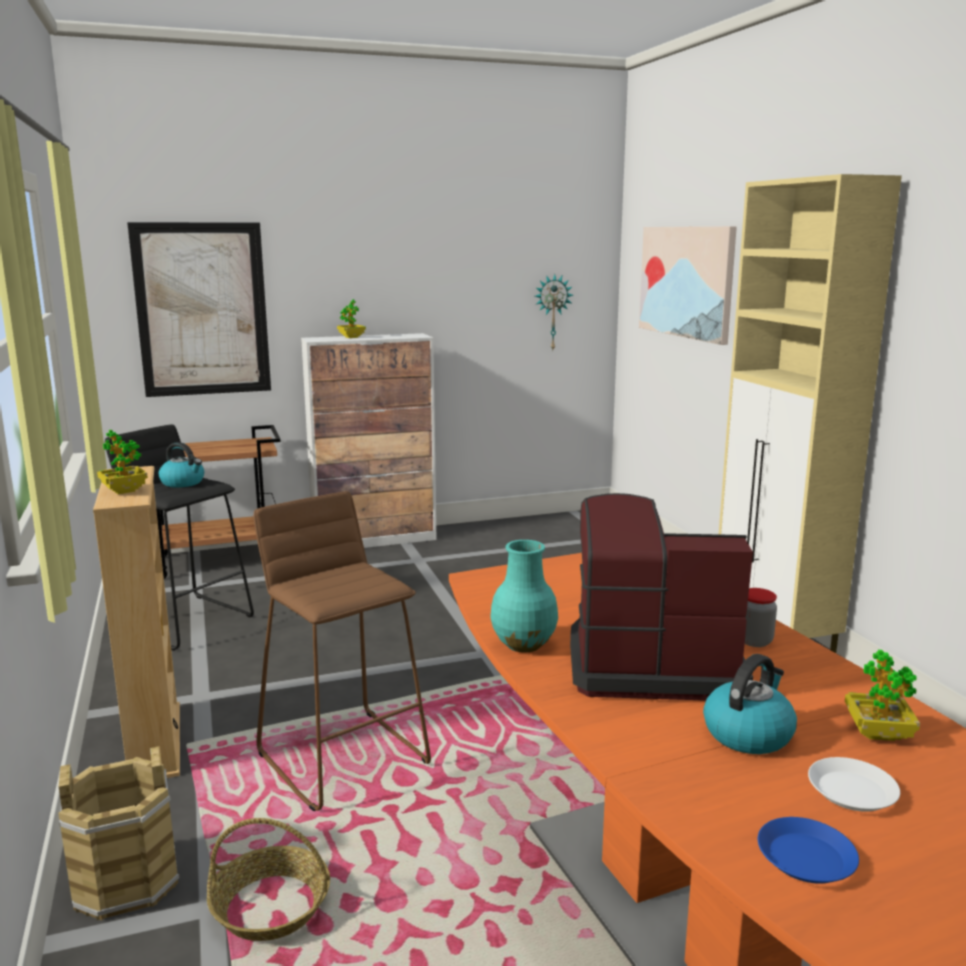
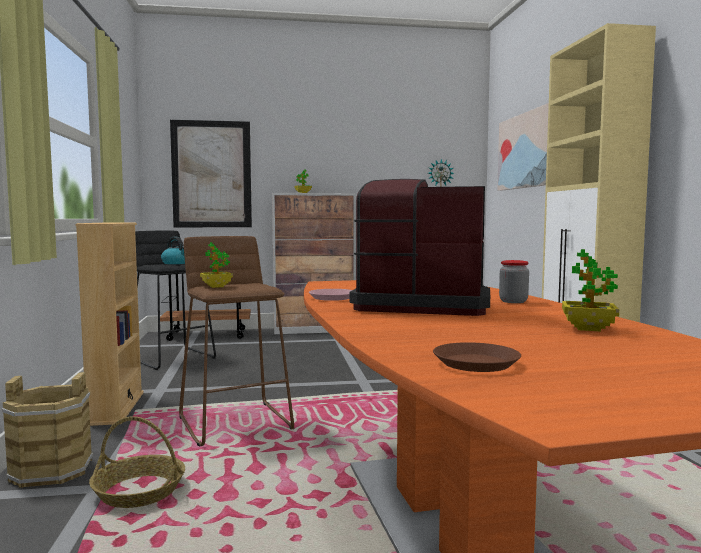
camera: 10 degrees right, 10 degrees down
(124, 491) = (104, 222): potted plant -> potted plant (216, 286)
(522, 645) = (332, 298): turquoise vase -> pink plate
(748, 733) = (474, 325): kettle -> none
(805, 857) = (475, 363): blue plate -> brown plate
(852, 791) = (544, 345): white plate -> none

